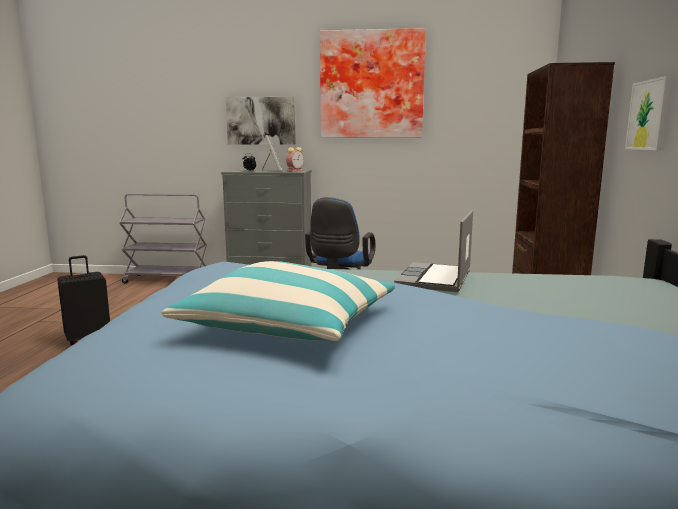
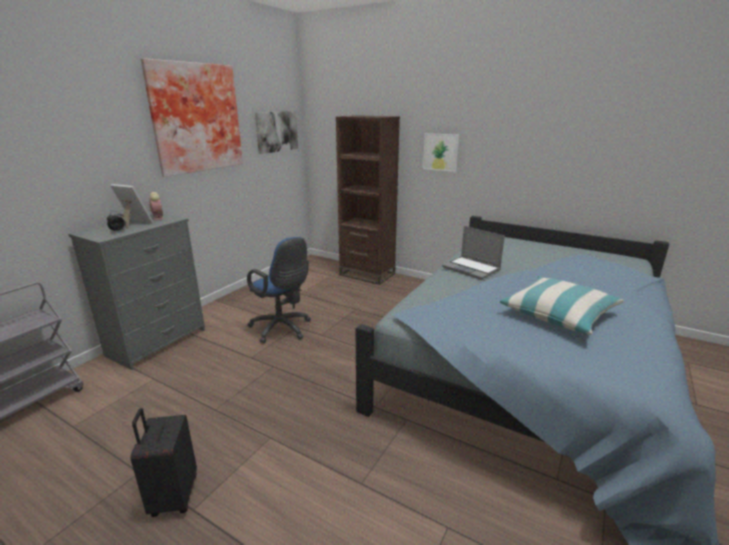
camera: 65 degrees left, 10 degrees up
(261, 121) = (88, 167): picture -> picture (276, 131)

